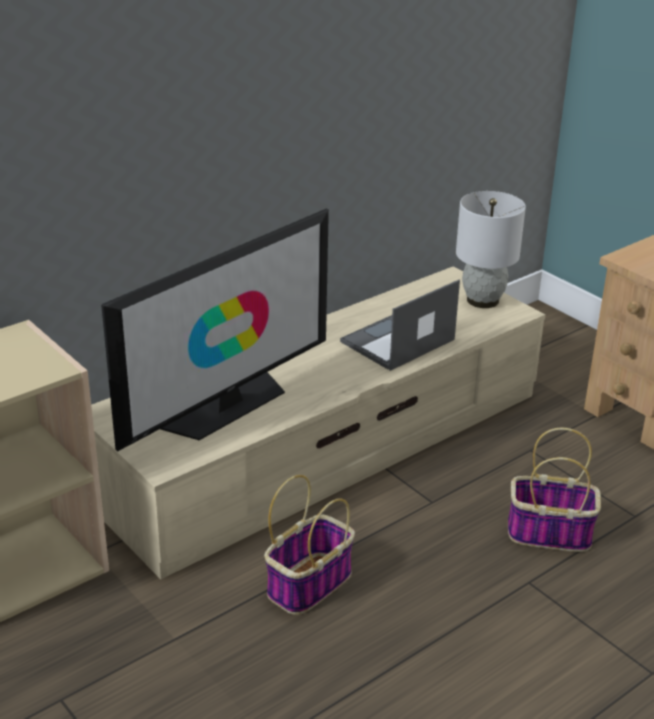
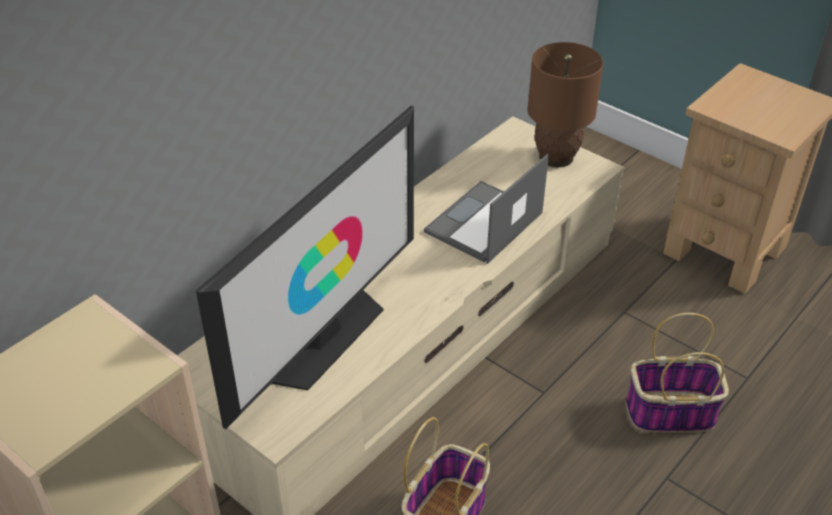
camera: 10 degrees left, 10 degrees up
(482, 300) = (556, 157): white table lamp -> brown table lamp

